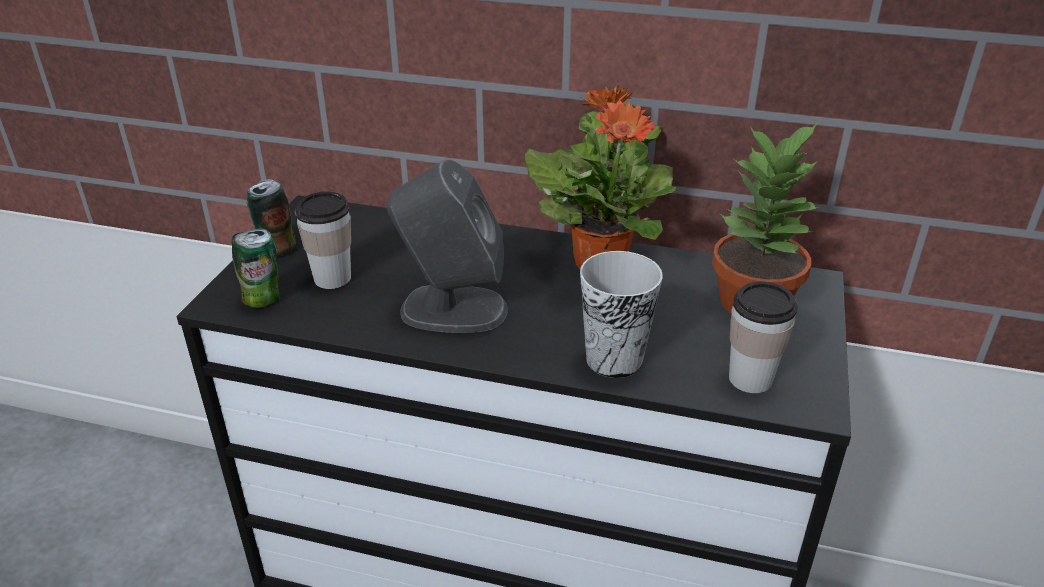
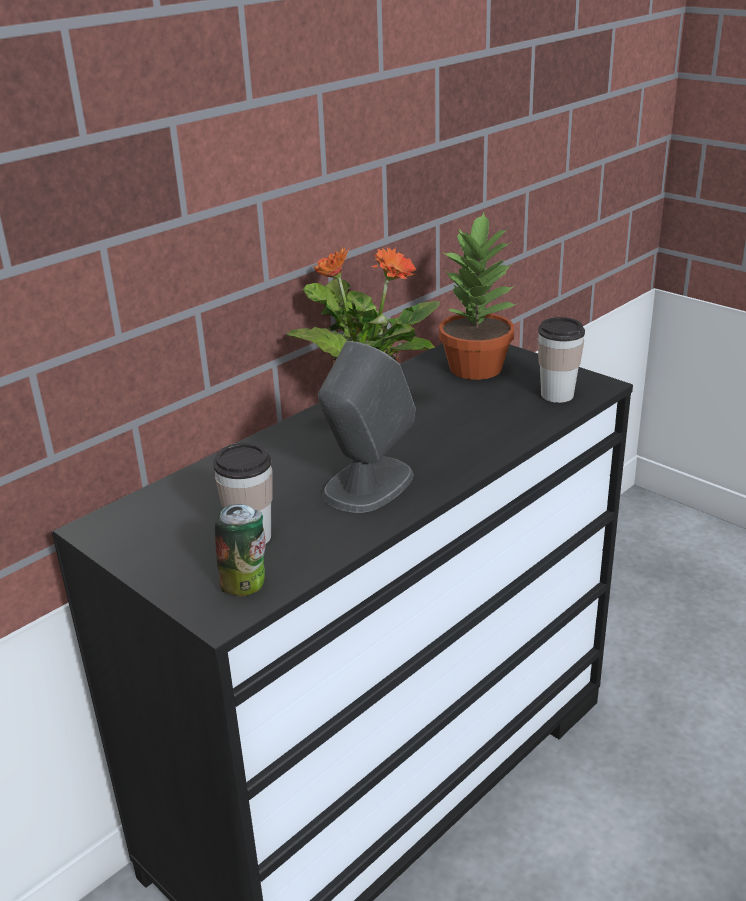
camera: 60 degrees left, 5 degrees down
(277, 247) = (152, 560): can -> none
(614, 359) = (496, 434): cup -> none

